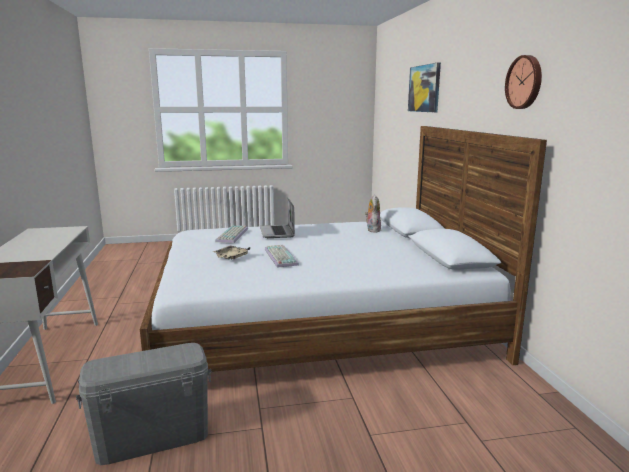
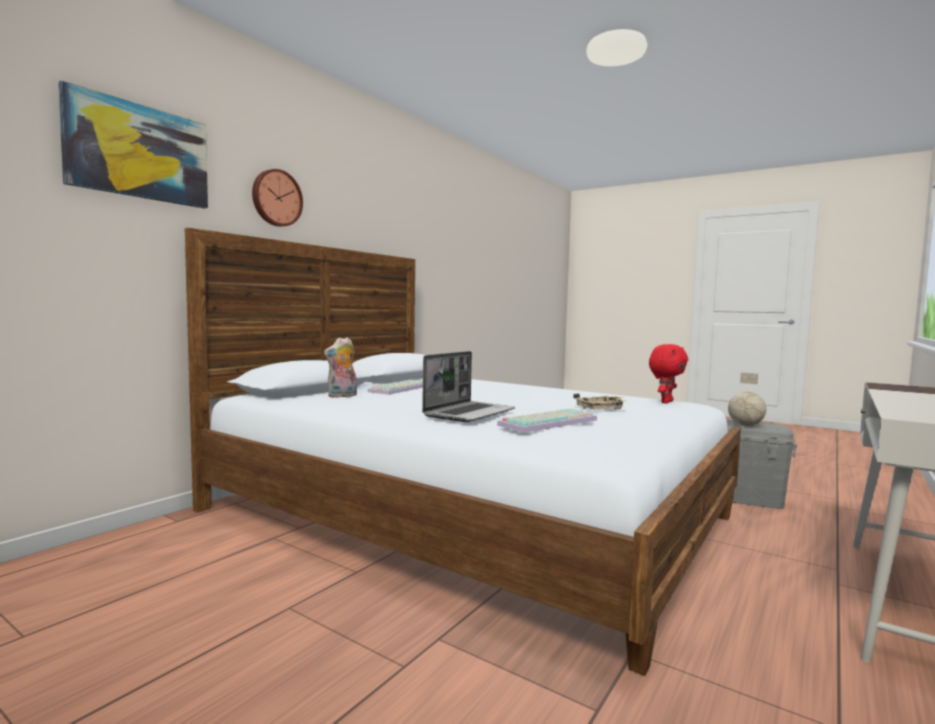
camera: 135 degrees left, 10 degrees down
(133, 359) = (745, 425): none -> globe
(201, 282) = (665, 402): none -> red plush toy
(279, 256) = (543, 399): keyboard -> keyboard (401, 389)
(525, 82) = (373, 208): wall clock -> wall clock (276, 198)

